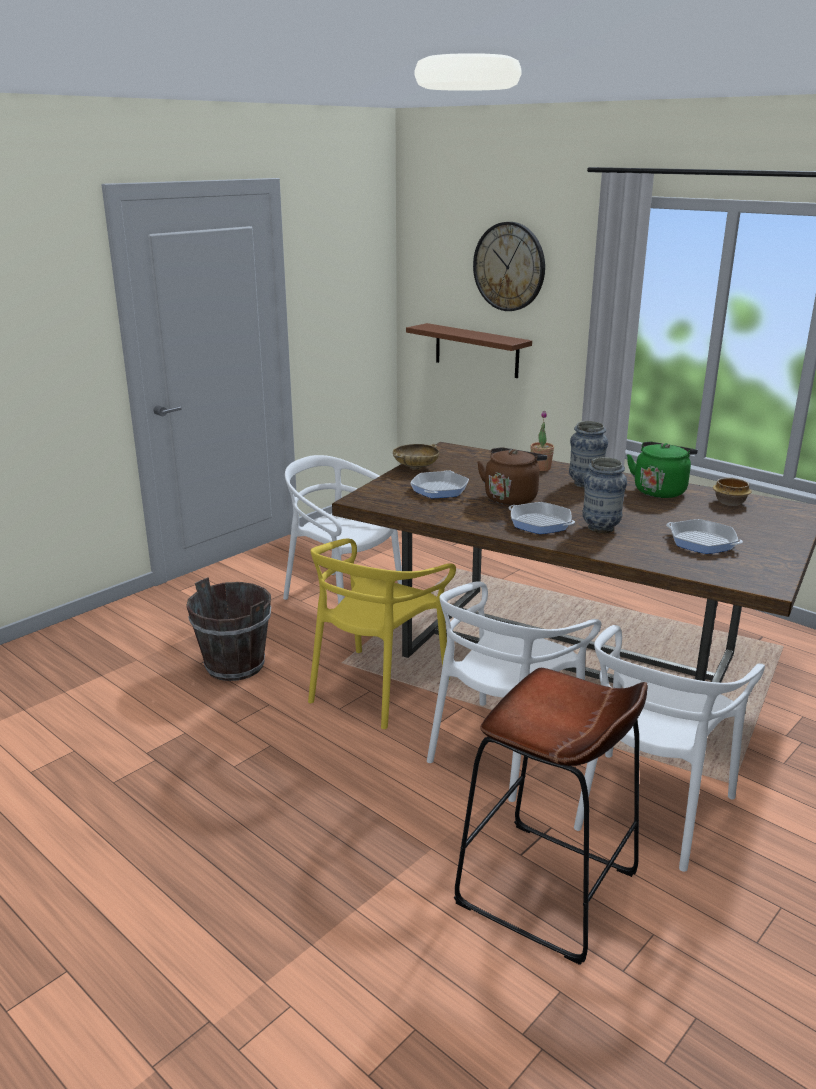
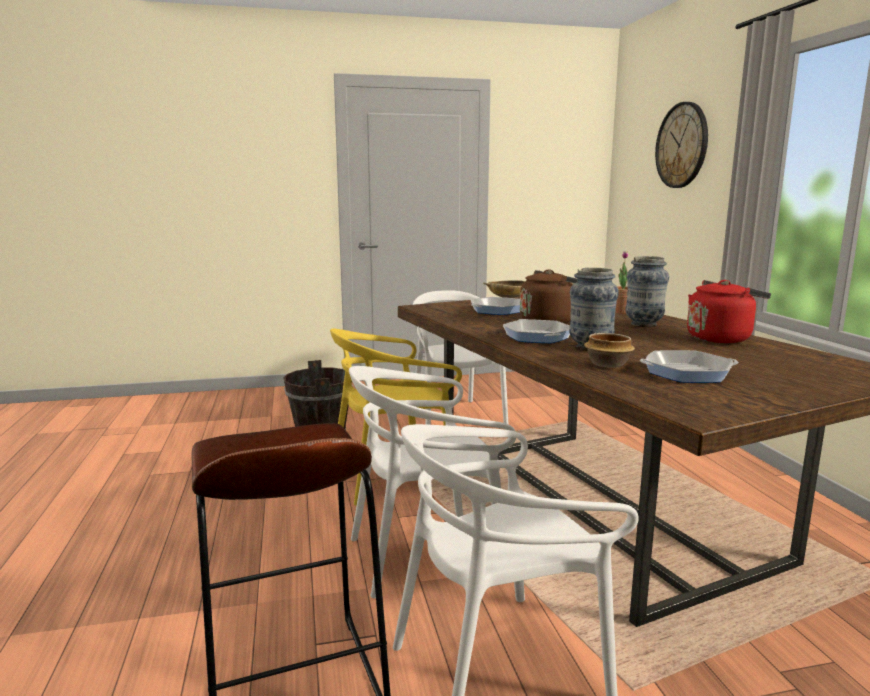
camera: 35 degrees right, 10 degrees down
(476, 350) = (654, 230): brown shelf -> none
(660, 490) = (720, 338): green kettle -> red kettle
(702, 542) = (687, 373): frying pan -> frying pan turned 75 degrees counterclockwise
(729, 502) = (793, 356): bowl -> bowl (606, 364)

